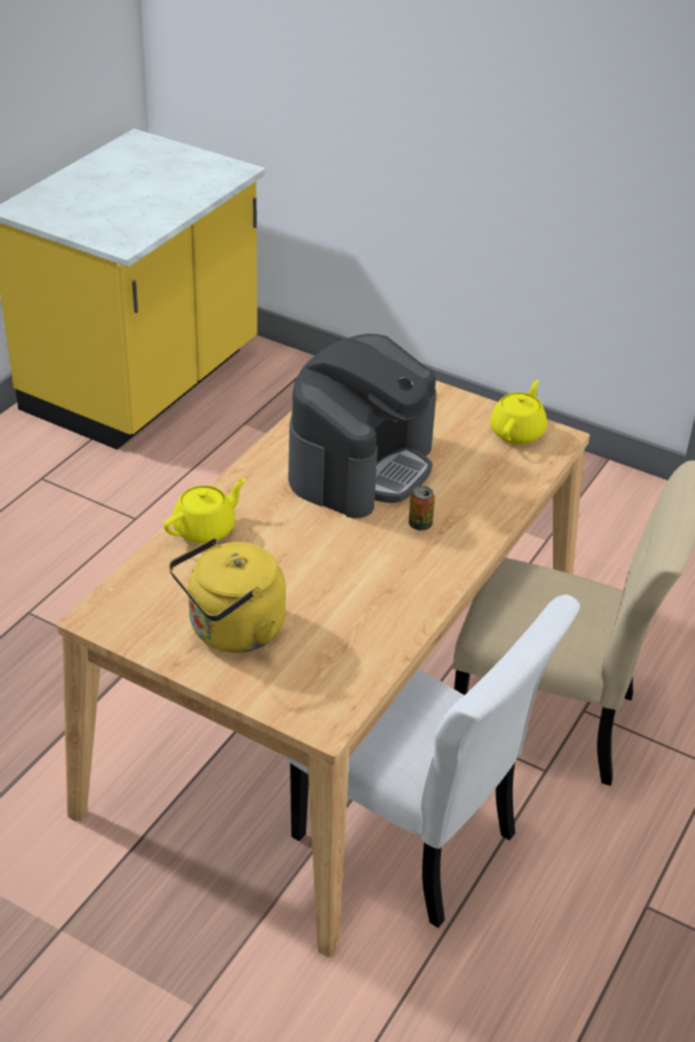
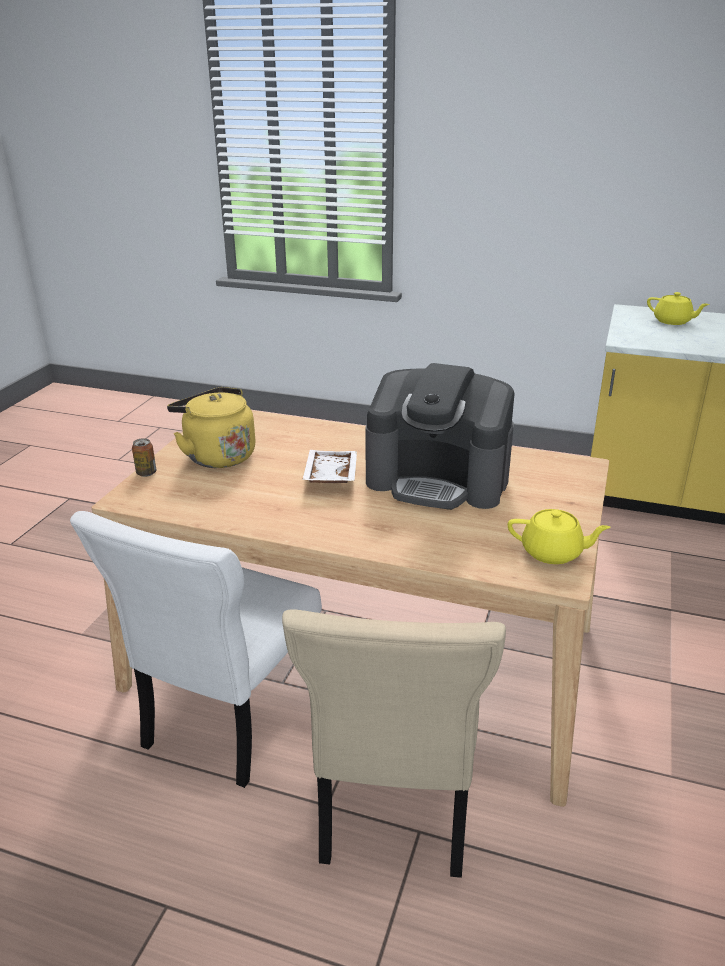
camera: 80 degrees right, 10 degrees down
(205, 529) = (325, 432): yellow teapot -> yellow teapot (673, 321)
(325, 542) = (329, 476): none -> white tray
(420, 525) = (371, 514): can -> can (146, 473)

